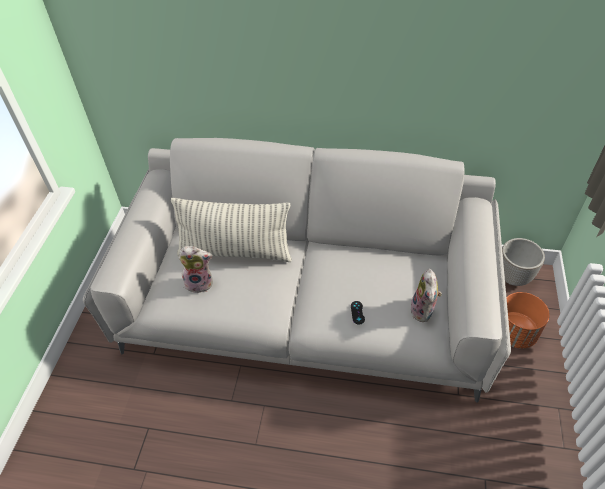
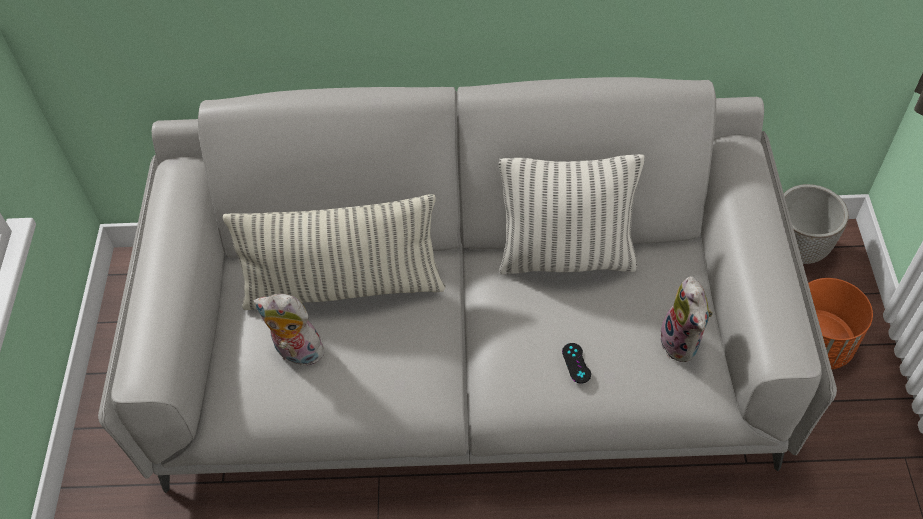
camera: 10 degrees left, 5 degrees up
(200, 282) = (296, 353): plush toy -> plush toy turned 150 degrees counterclockwise
(365, 254) = (566, 257): none -> pillow

